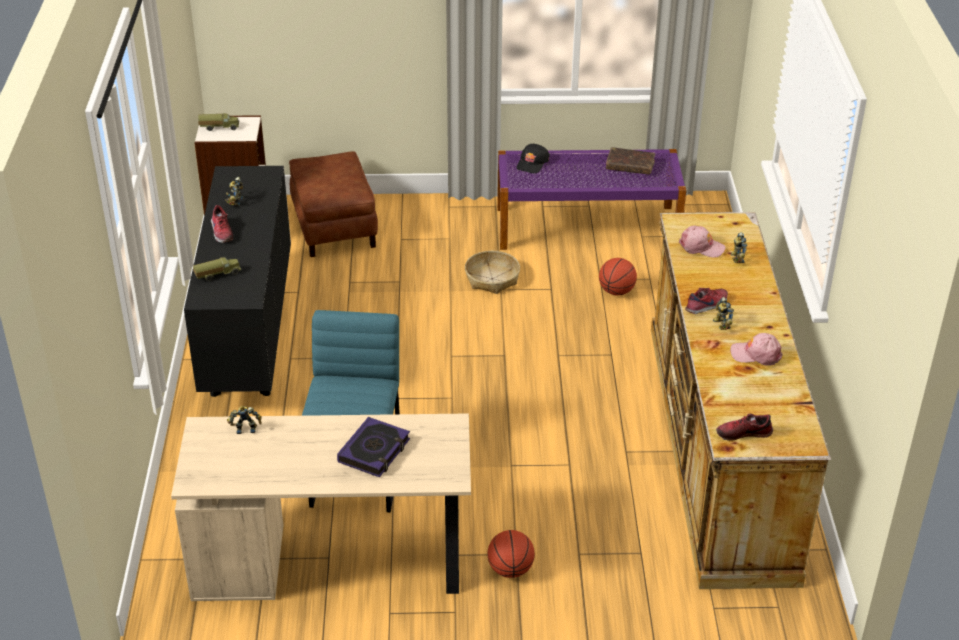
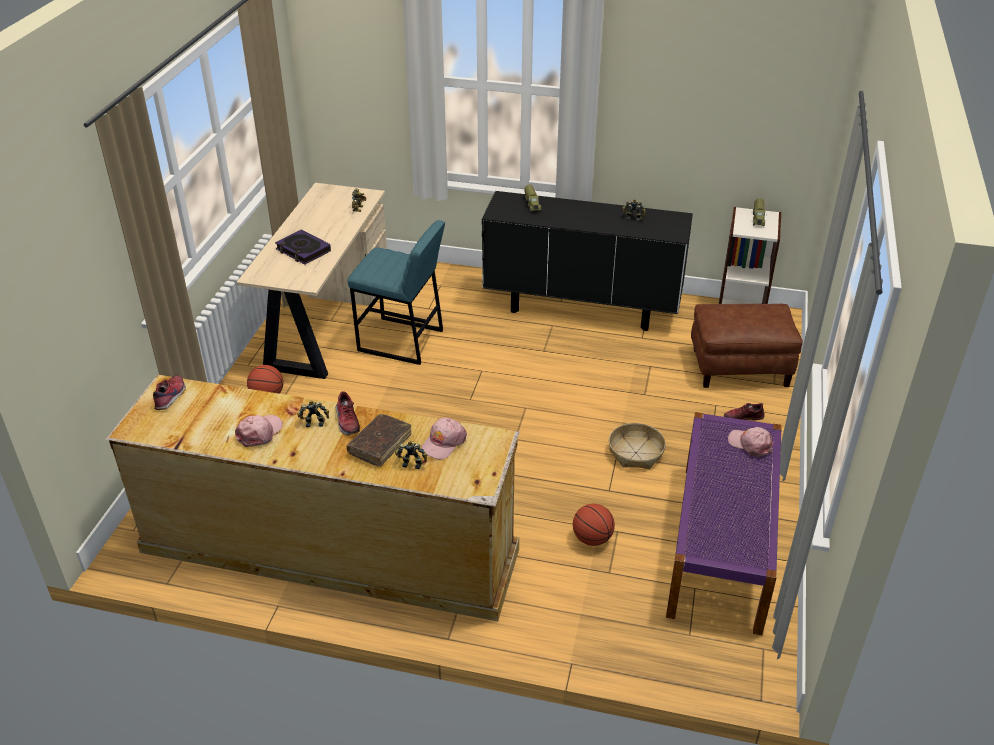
camera: 105 degrees right, 0 degrees up
(221, 232) = (590, 209): shoe -> shoe (743, 417)
(532, 163) = (750, 444): black cap -> pink cap
(630, 166) = (735, 522): brown book -> brown book (380, 444)

